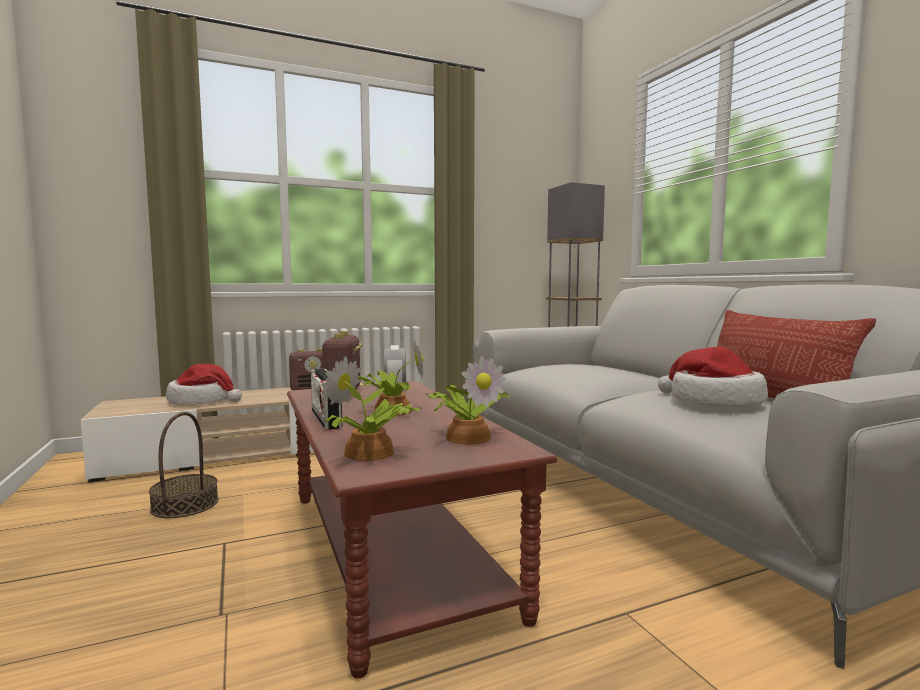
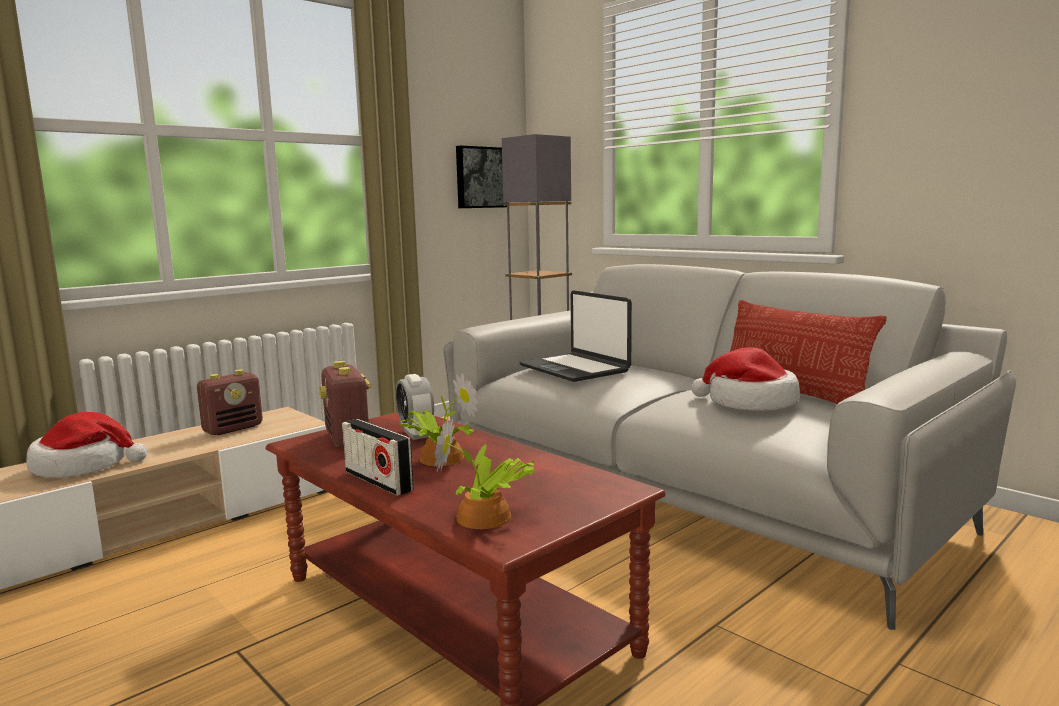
camera: 20 degrees left, 5 degrees up
(185, 505) = (131, 615): basket -> none
(468, 436) = (561, 480): potted plant -> none
(535, 223) = (480, 177): none -> picture
(572, 367) = (575, 369): none -> laptop

